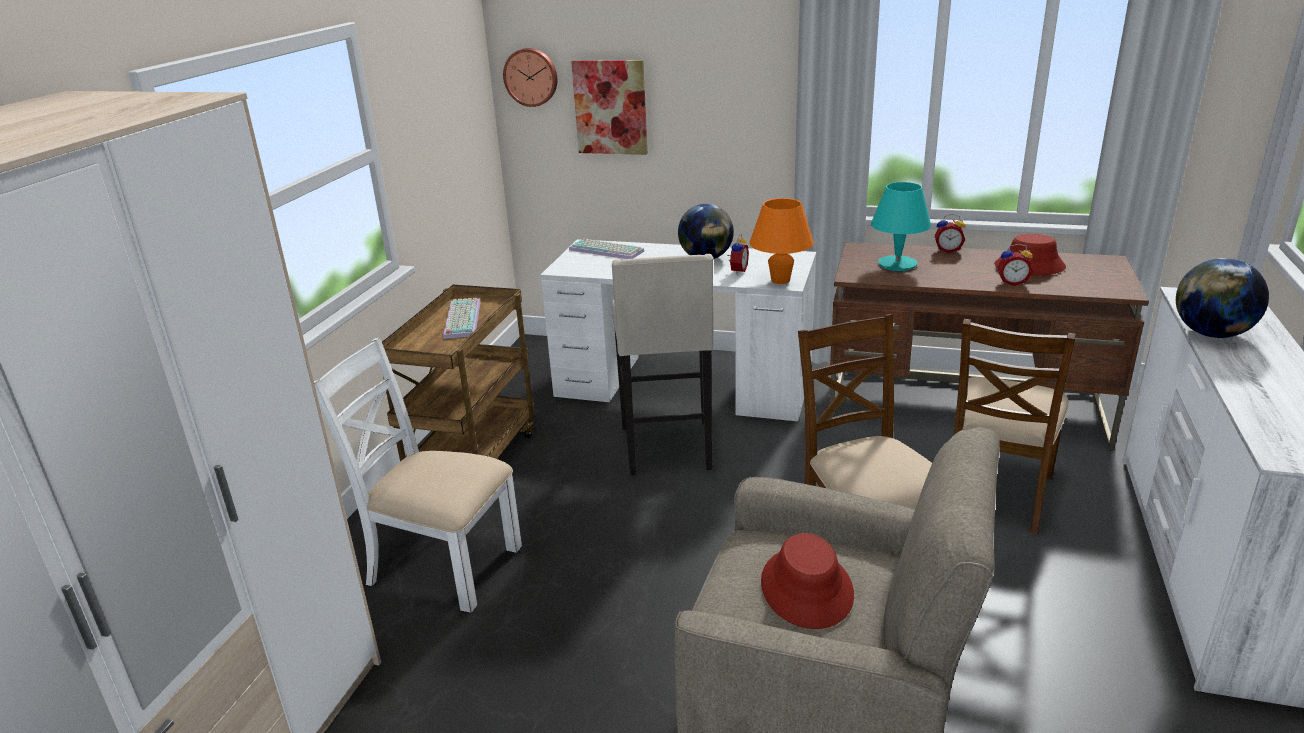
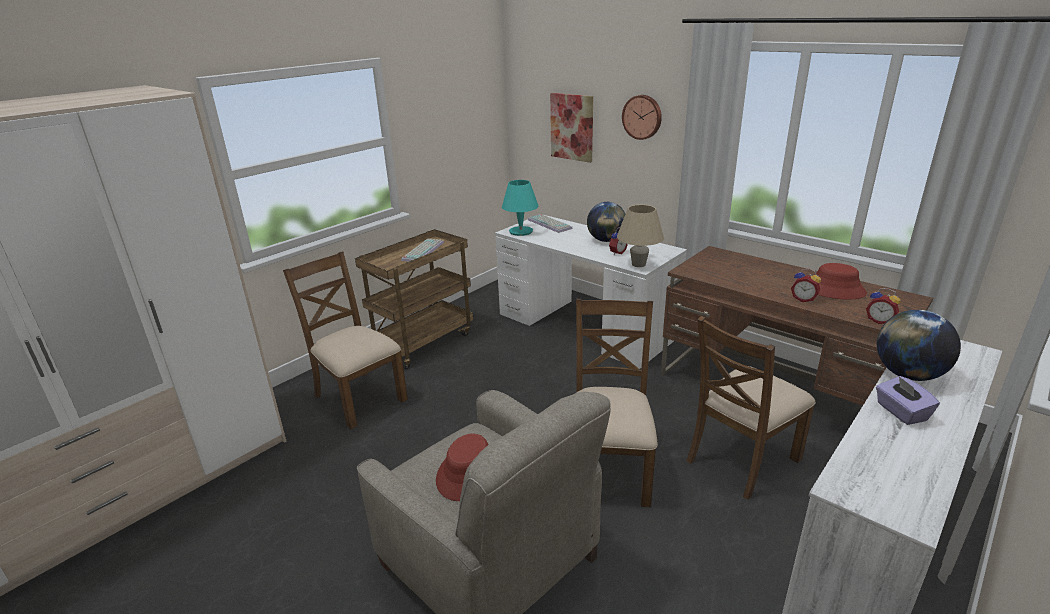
camera: 25 degrees right, 0 degrees up
(442, 565) = (359, 397): white chair -> brown chair
(531, 77) = (528, 102): wall clock -> wall clock (642, 117)
(668, 449) = (539, 365): beige stool -> none
(780, 280) = (638, 264): orange table lamp -> beige table lamp
(897, 264) = (728, 269): turquoise table lamp -> turquoise table lamp (521, 232)
(948, 250) = (780, 265): alarm clock -> alarm clock (879, 321)
(1246, 371) = (901, 412): none -> purple tissue box

